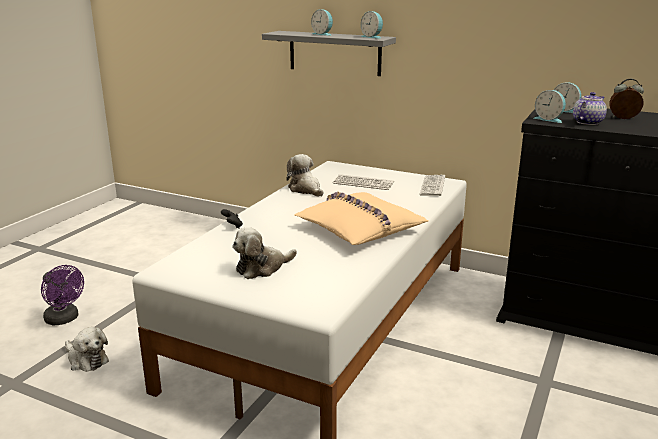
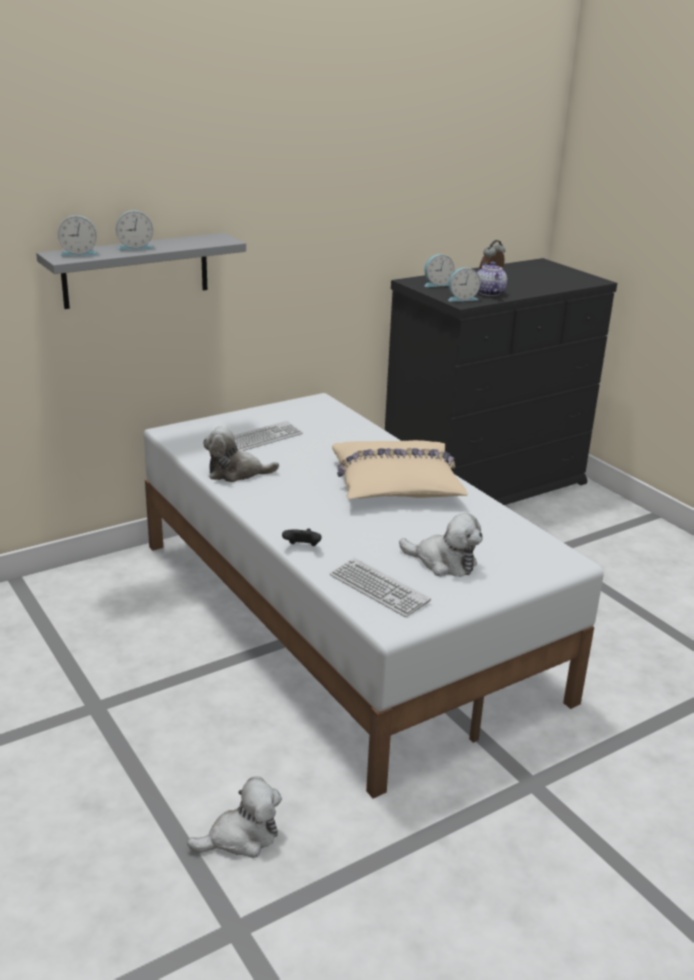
camera: 60 degrees left, 5 degrees up
(64, 319) = (92, 839): purple fan -> none
(262, 268) = (443, 562): plush toy -> plush toy turned 60 degrees counterclockwise
(372, 37) = (210, 239): alarm clock -> alarm clock (79, 253)
(432, 186) = (322, 411): keyboard -> keyboard (379, 589)

